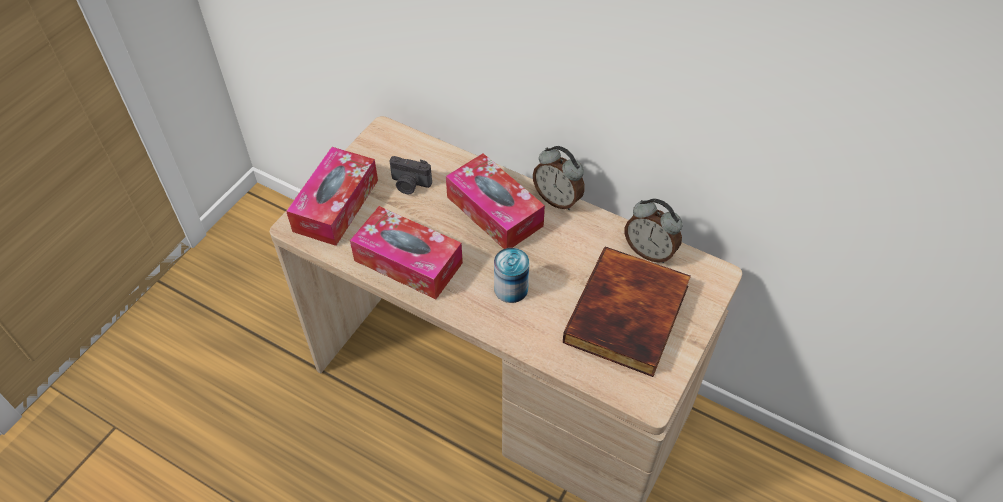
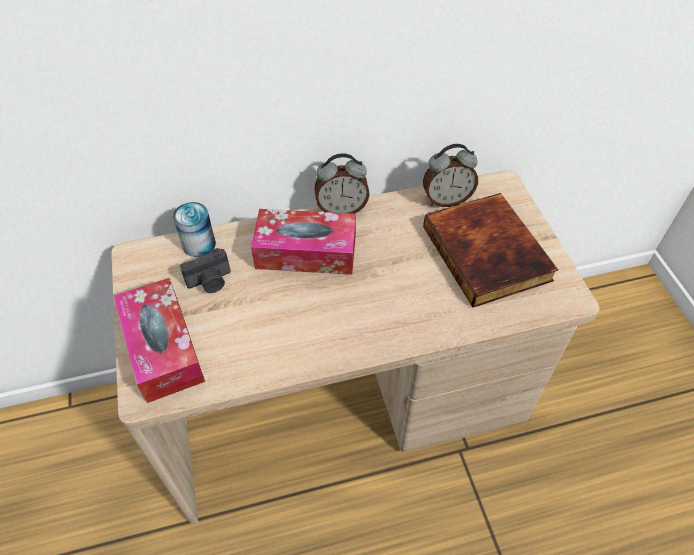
camera: 45 degrees left, 0 degrees up
(408, 262) = (285, 343): tissue box -> none
(511, 288) = (389, 299): can -> can (199, 244)

